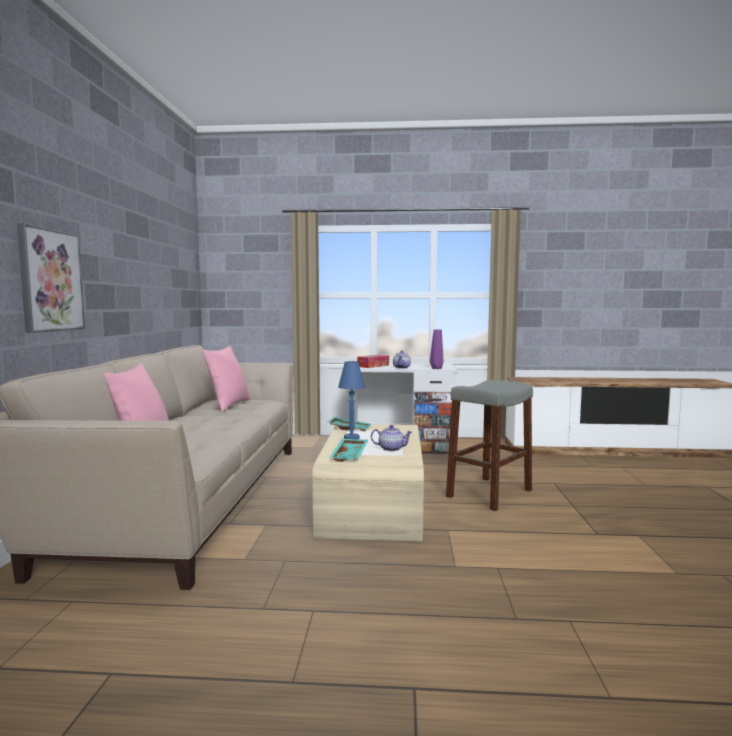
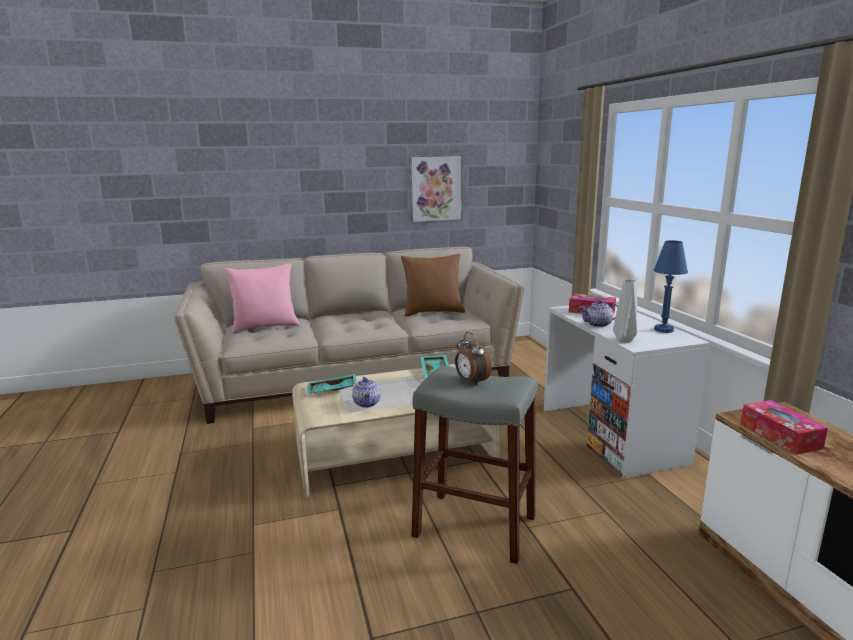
camera: 70 degrees right, 10 degrees up
(50, 280) = (280, 194): picture -> picture (435, 189)
(228, 405) = (433, 312): pink pillow -> brown pillow
(351, 438) = (399, 380): blue table lamp -> blue table lamp (663, 330)
(437, 368) = (625, 341): purple vase -> grey vase
(489, 386) = (471, 381): none -> alarm clock
(543, 381) = (780, 436): none -> tissue box

